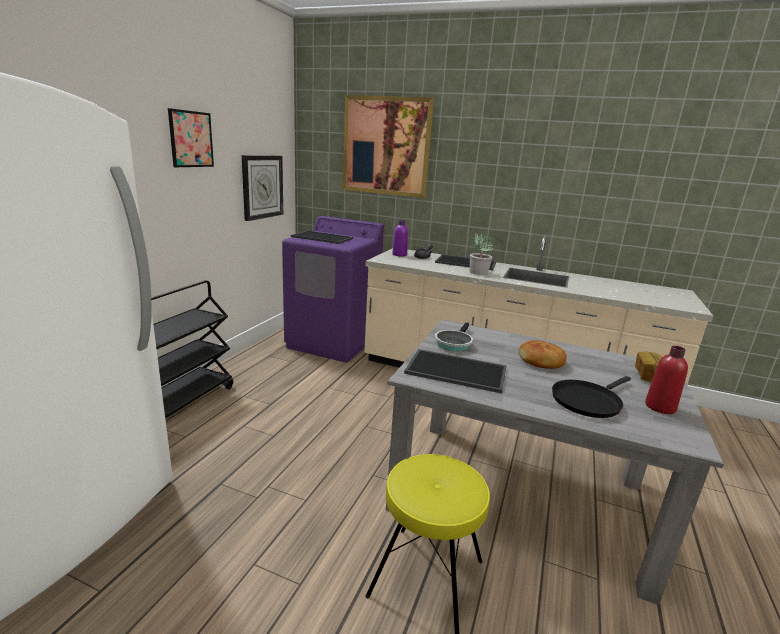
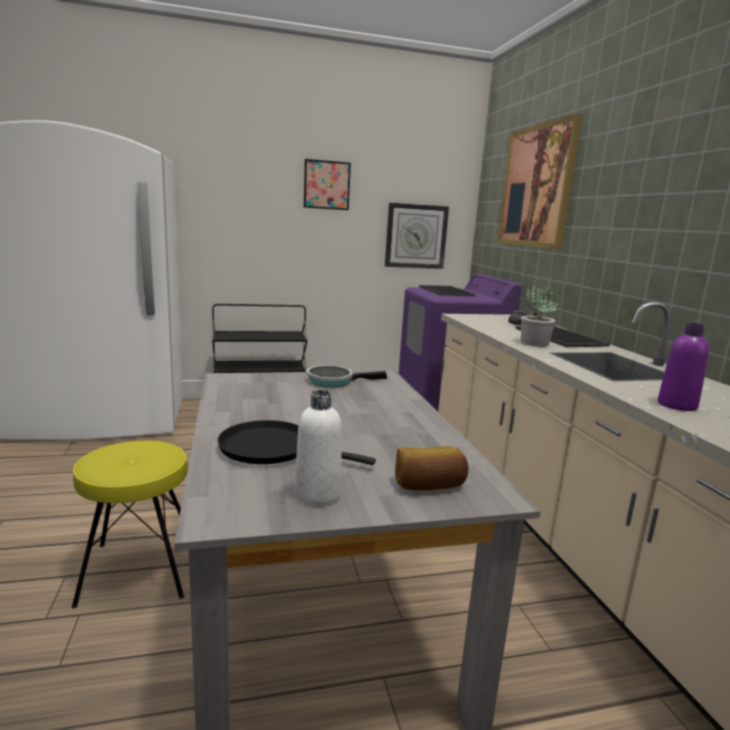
camera: 55 degrees right, 5 degrees down
(399, 255) = (501, 318): purple bottle -> purple bottle (677, 405)
(457, 370) = (265, 389): tray -> none
(541, 361) = (356, 419): bread -> none
(660, 407) = (317, 494): red bottle -> white bottle

